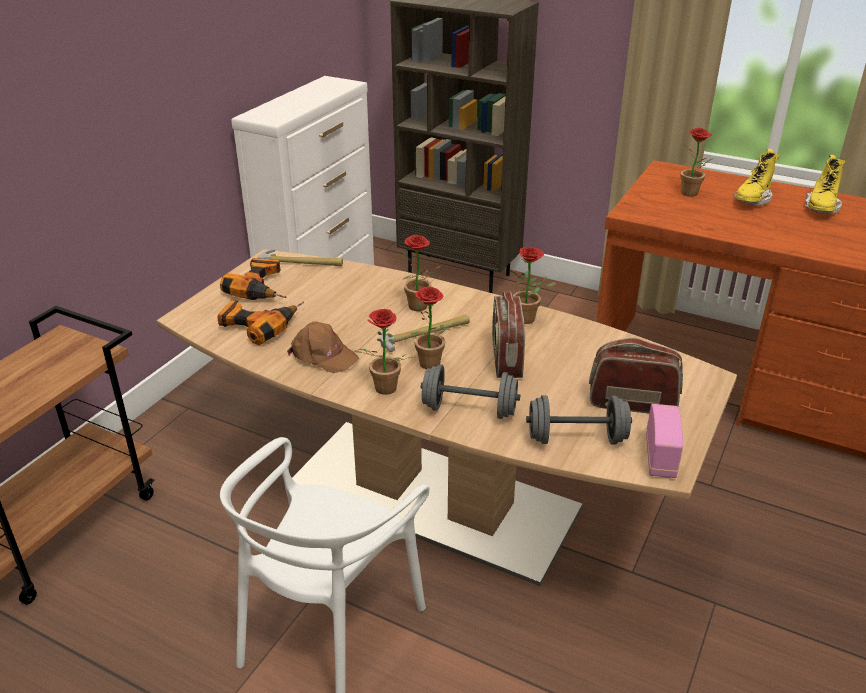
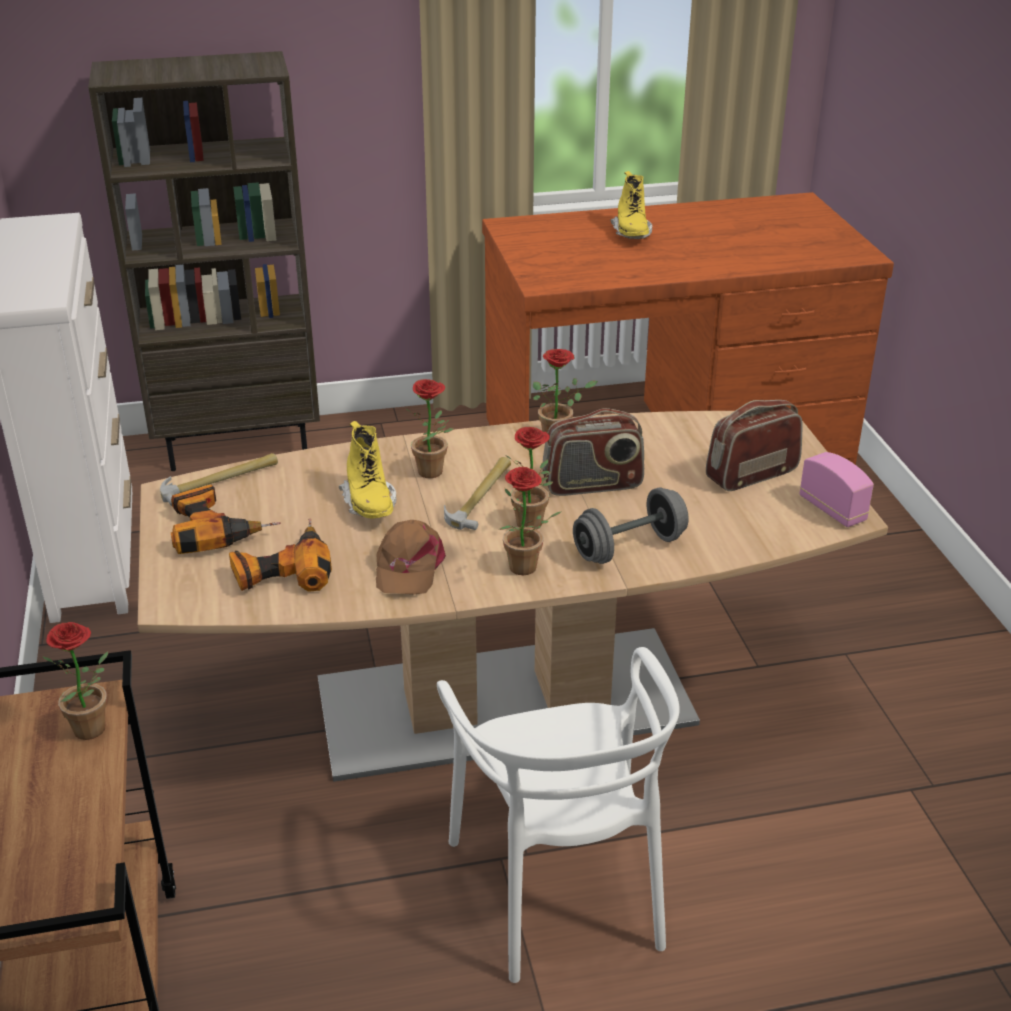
camera: 40 degrees left, 0 degrees up
(323, 355) = (408, 567): brown cap -> brown cap turned 105 degrees clockwise
(506, 358) = (592, 485): radio -> radio turned 60 degrees counterclockwise
(576, 438) = (751, 527): grey dumbbell -> none
(691, 194) = (571, 246): potted plant -> potted plant (94, 732)
(821, 208) = (698, 223): yellow boot -> yellow boot (370, 504)

